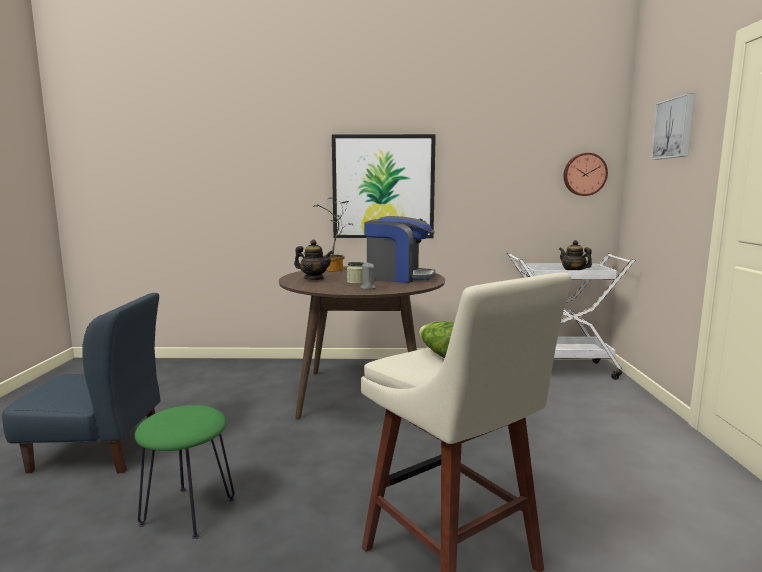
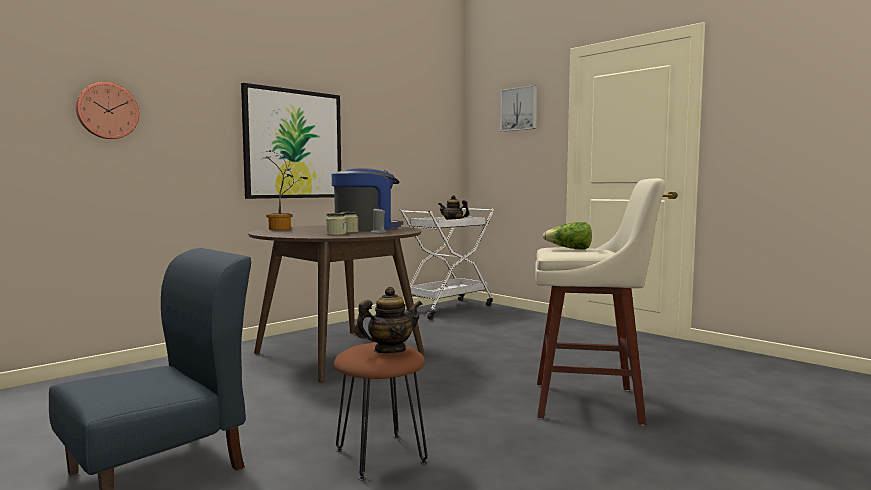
camera: 45 degrees left, 5 degrees down
(188, 511) = (380, 456): green stool -> brown stool
(314, 279) = (299, 233): teapot -> teapot (389, 350)
(329, 285) = (336, 234): none -> jar
(584, 174) = (442, 142): wall clock -> wall clock (107, 111)

